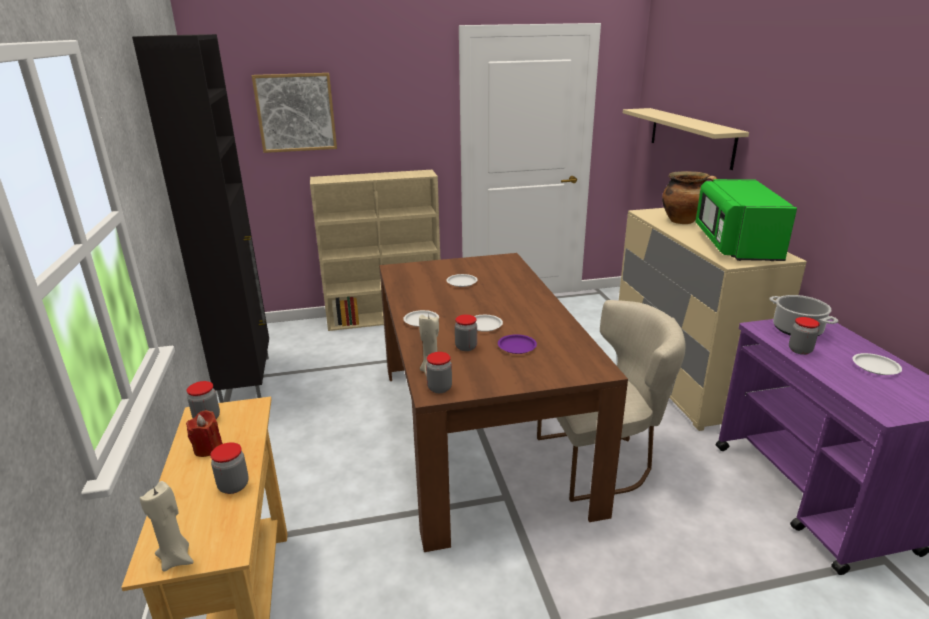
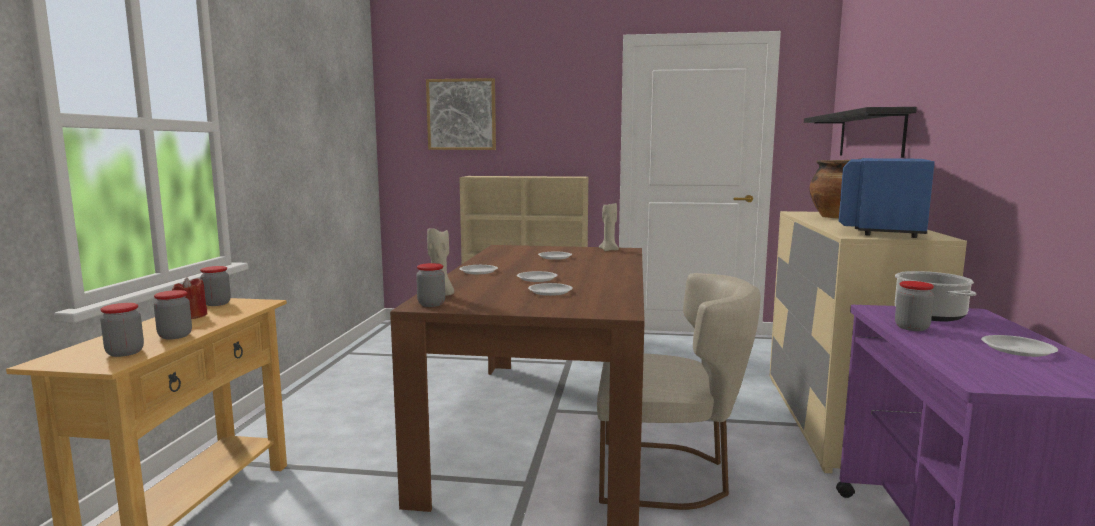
camera: 20 degrees right, 15 degrees down
(176, 558) = (67, 362): beige candle -> beige candle (609, 250)
(247, 380) = (359, 355): black cabinet -> none
(466, 347) = (497, 287): jar -> jar (125, 352)
(516, 347) = (550, 292): purple plate -> white plate
(690, 136) = (870, 134): beige shelf -> black shelf
(735, 245) = (880, 229): green microwave -> blue microwave

